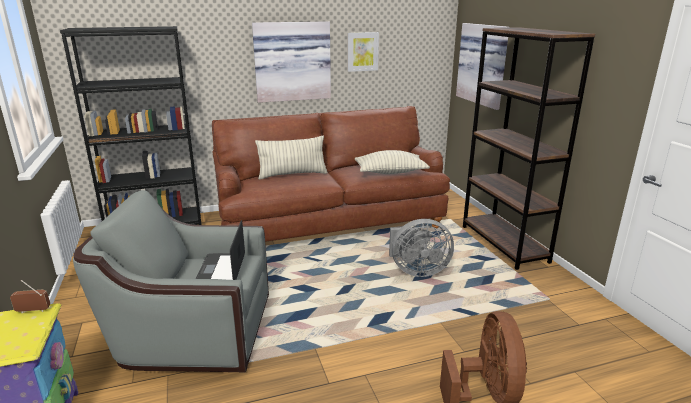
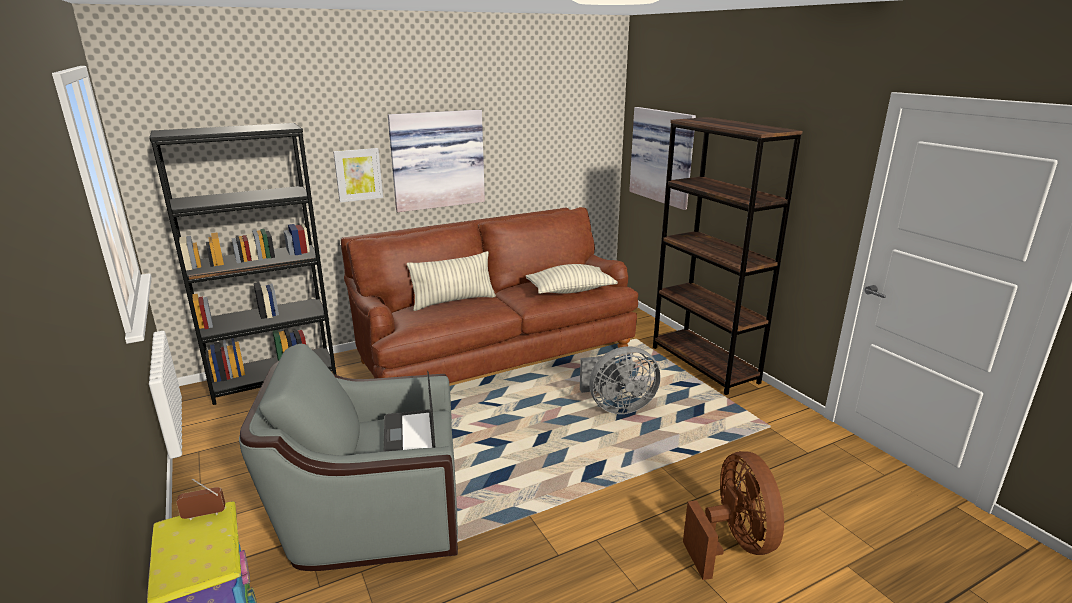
camera: 10 degrees left, 0 degrees up
(362, 51) = (519, 143): picture -> picture (358, 174)

